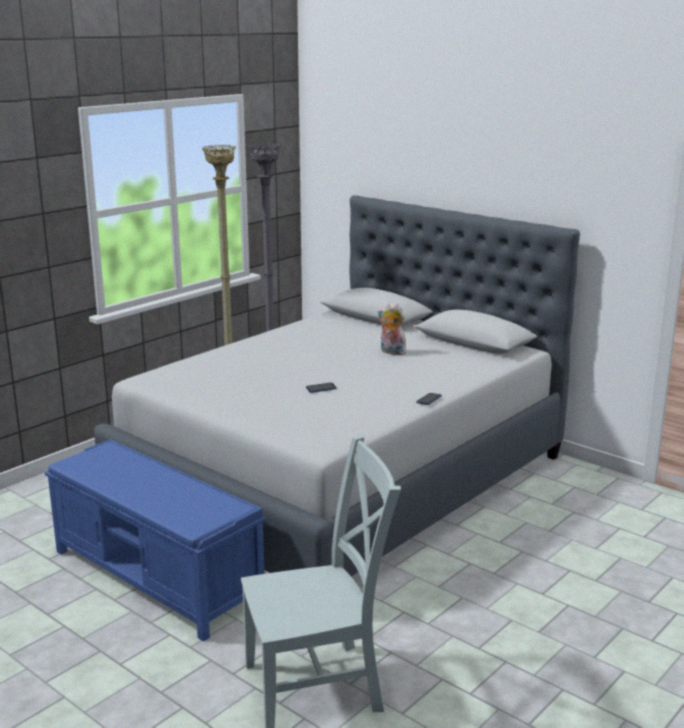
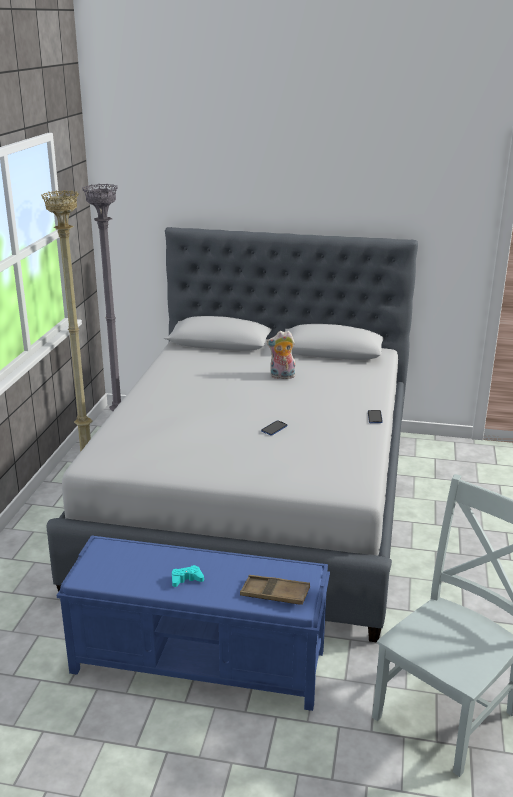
camera: 30 degrees left, 5 degrees up
(136, 485) = (186, 579): none -> turquoise game controller
(189, 514) = (275, 594): none -> brown tray

